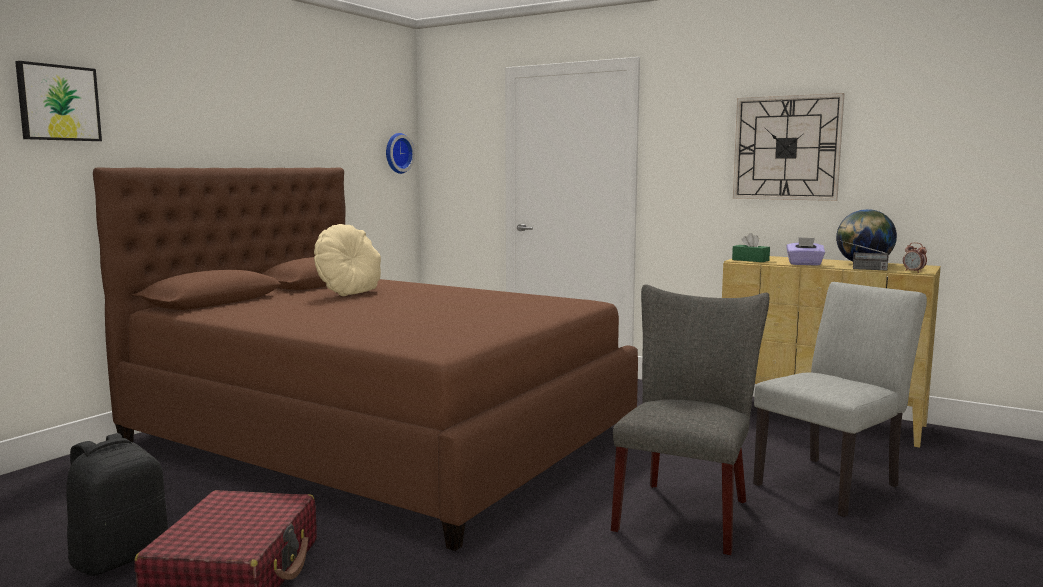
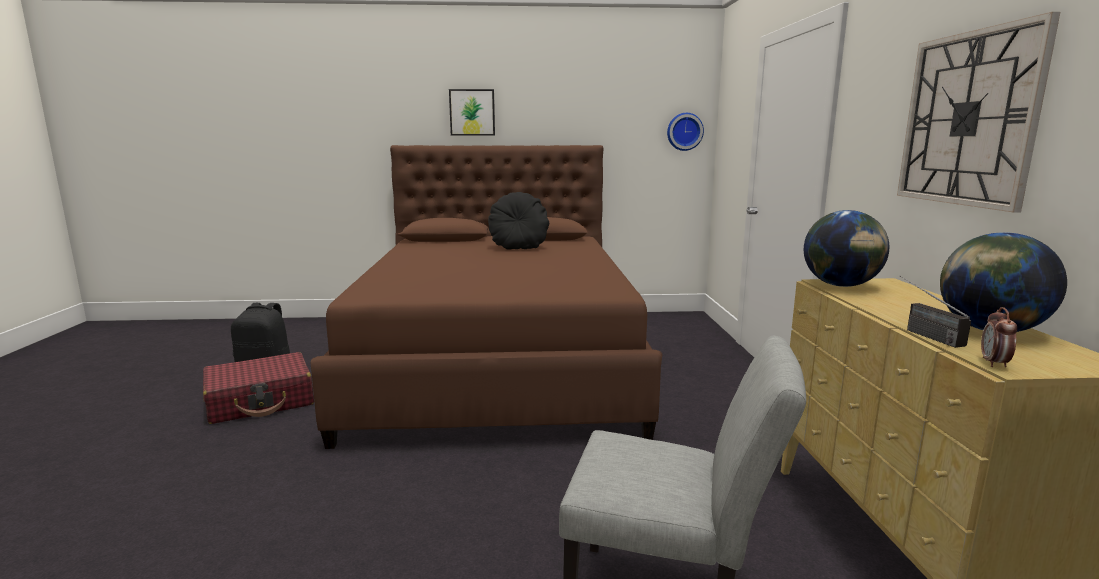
camera: 55 degrees right, 5 degrees up
(58, 103) = (379, 105): picture -> picture (472, 112)
(349, 294) = (519, 248): beige pillow -> black pillow
(686, 511) = (478, 523): grey chair -> none
(750, 260) = (841, 285): green tissue box -> globe
(804, 264) = (879, 306): purple tissue box -> none

